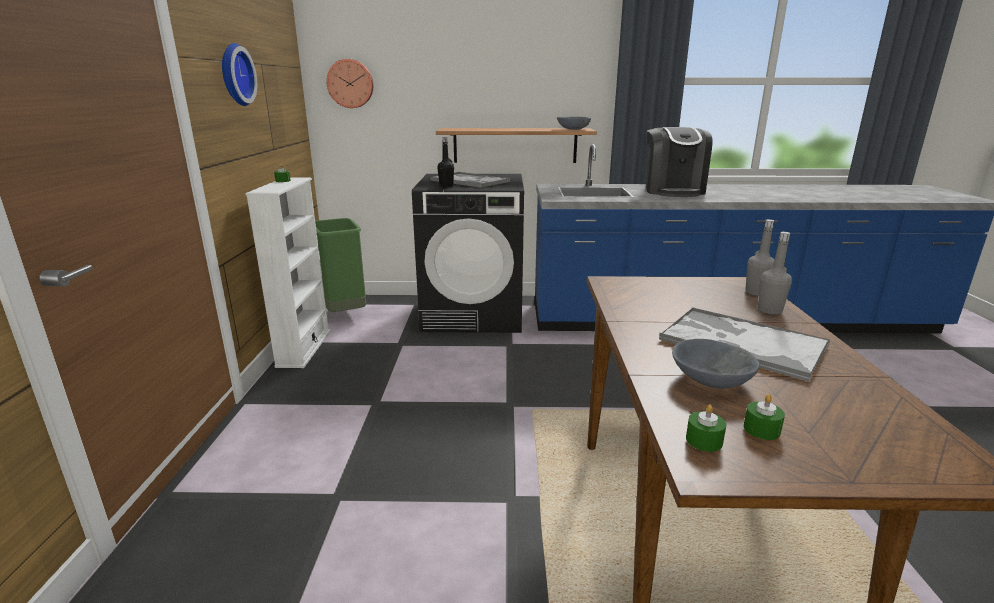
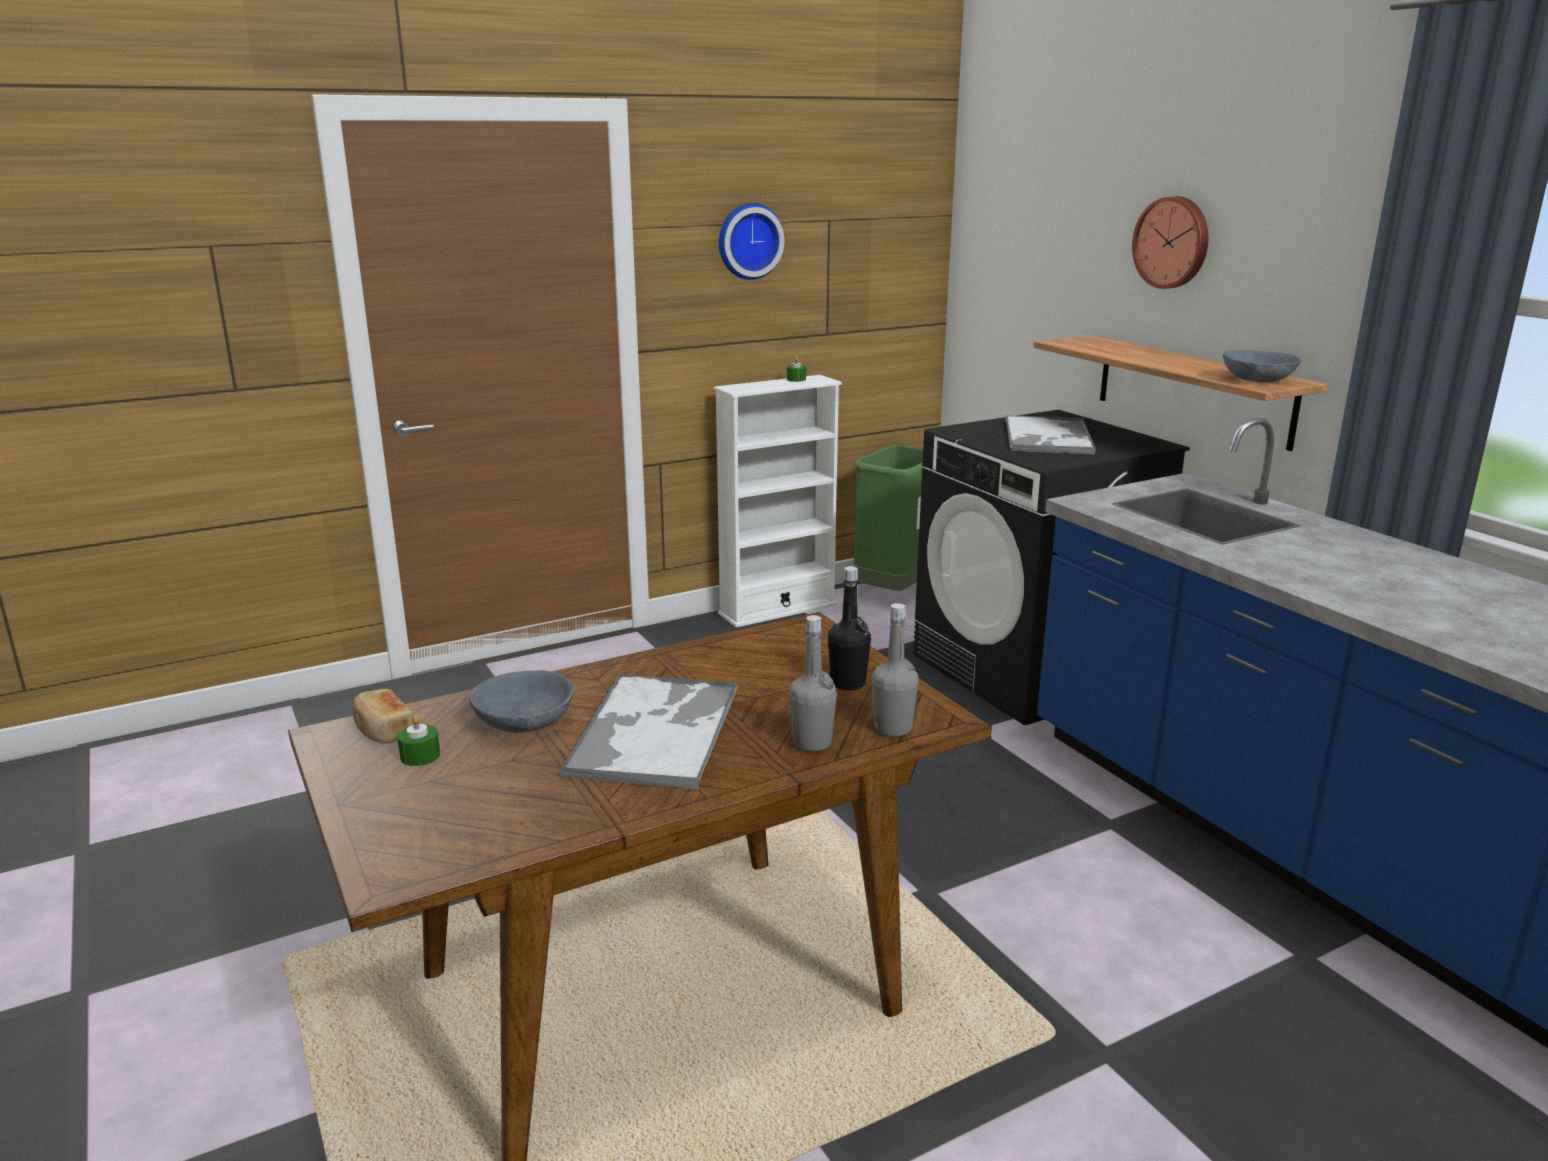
camera: 60 degrees right, 0 degrees up
(350, 83) = (996, 245): wall clock -> wall clock (1173, 242)
(446, 187) = (977, 437): black bottle -> black bottle (848, 683)
(673, 190) = (1363, 563): coffee machine -> none
(704, 440) = (383, 730): green candle -> bread

